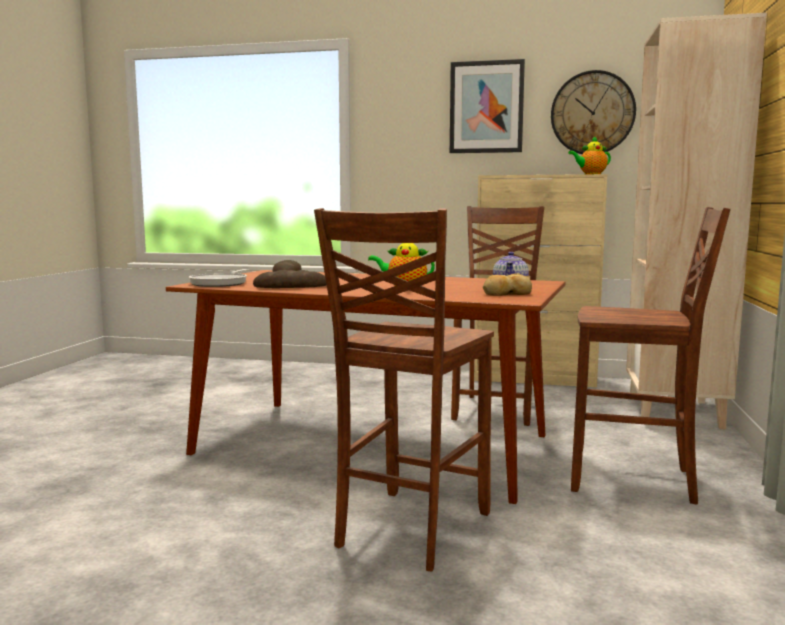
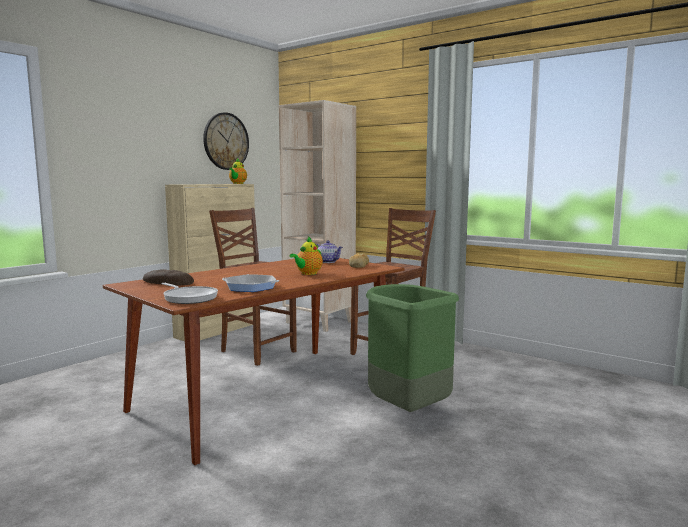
camera: 65 degrees left, 0 degrees up
(291, 286) = (250, 287): bread -> frying pan
(409, 530) = (406, 410): brown chair -> green trash can
(486, 107) = (162, 130): picture -> none

